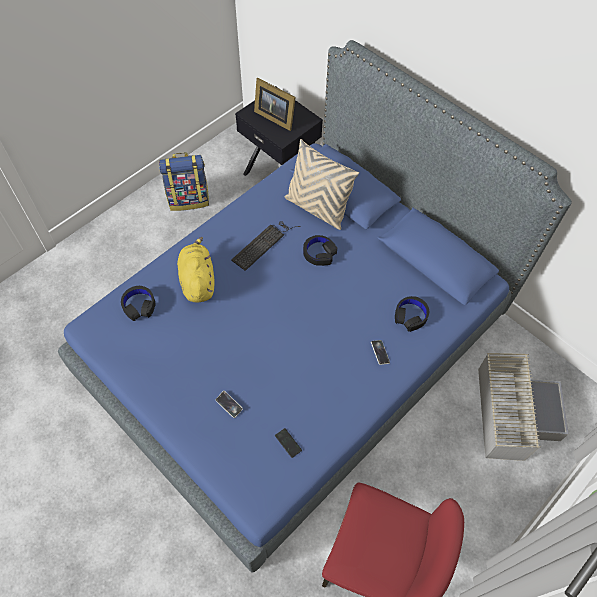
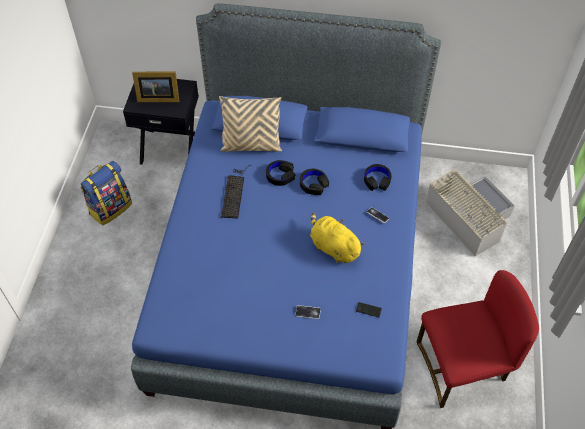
camera: 35 degrees left, 5 degrees down
(139, 305) = (181, 289): black headphones -> black headphones (313, 184)
(197, 280) = (209, 246): yellow plush toy -> yellow plush toy (333, 247)

